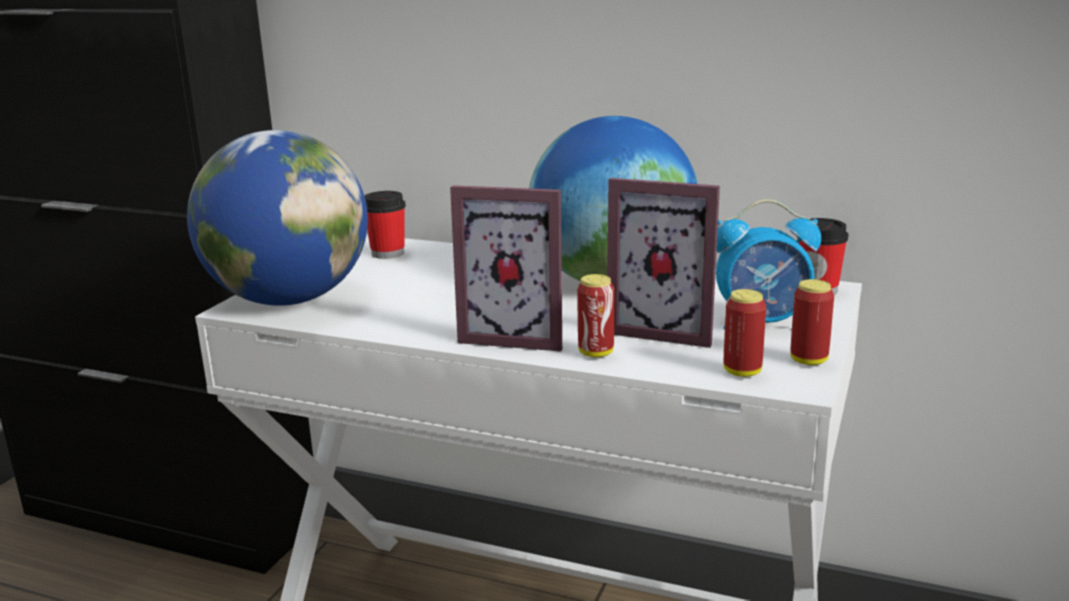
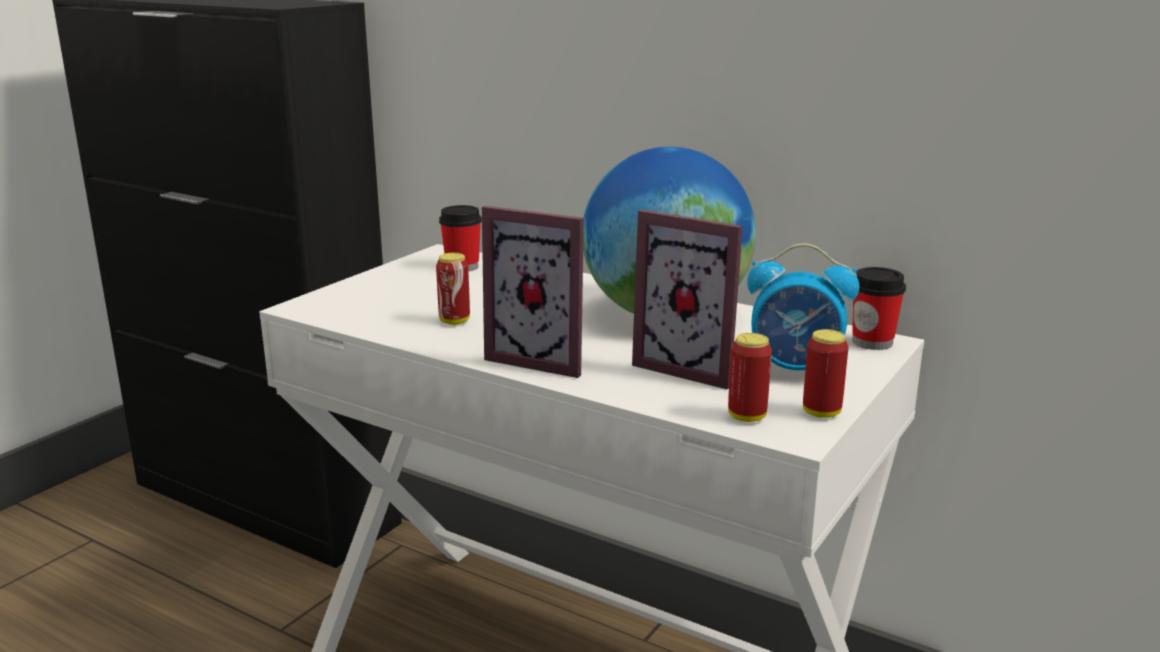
camera: 10 degrees right, 0 degrees up
(289, 299) = (349, 303): globe -> none
(596, 353) = (611, 383): can -> can (454, 321)

